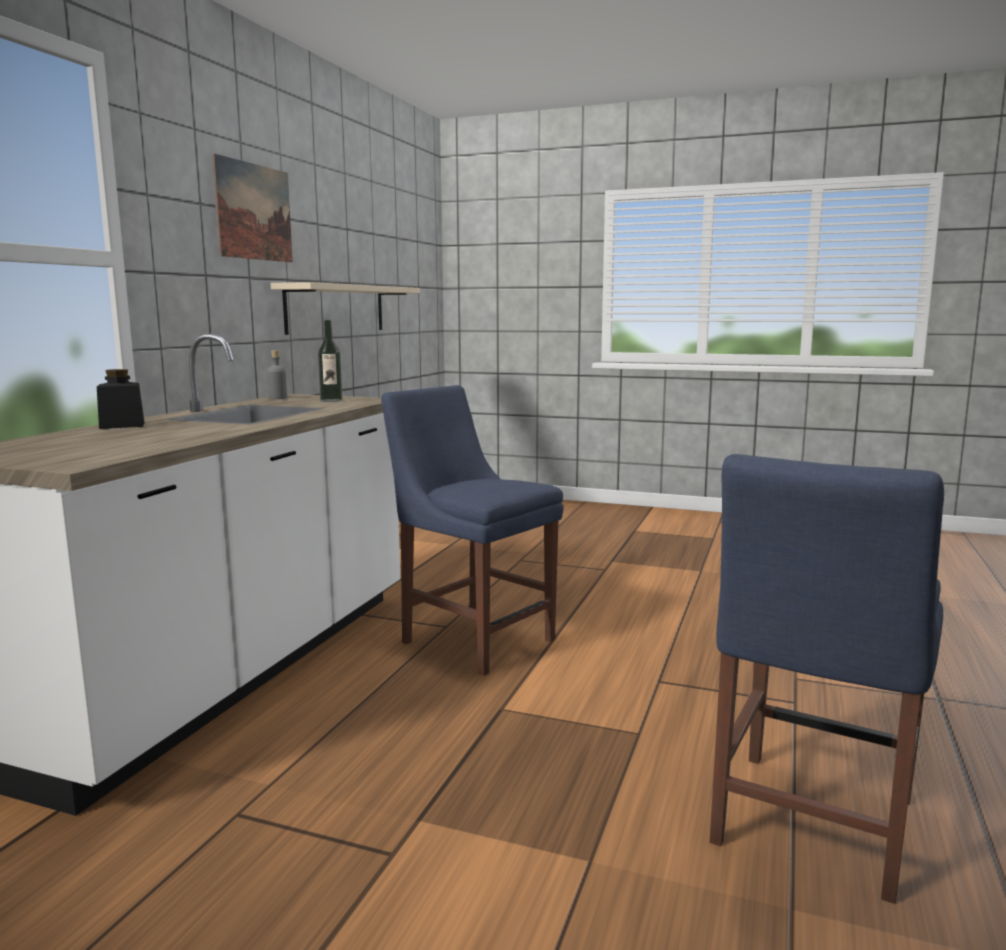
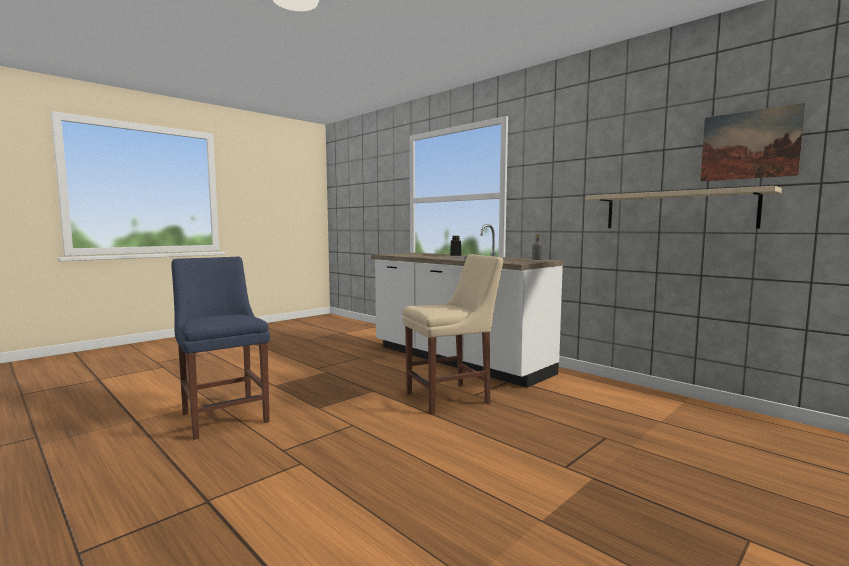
camera: 115 degrees right, 5 degrees down
(254, 212) = (589, 157): picture -> picture (749, 145)
(331, 400) = (517, 261): bottle -> none
(473, 639) = (451, 397): blue chair -> beige chair

